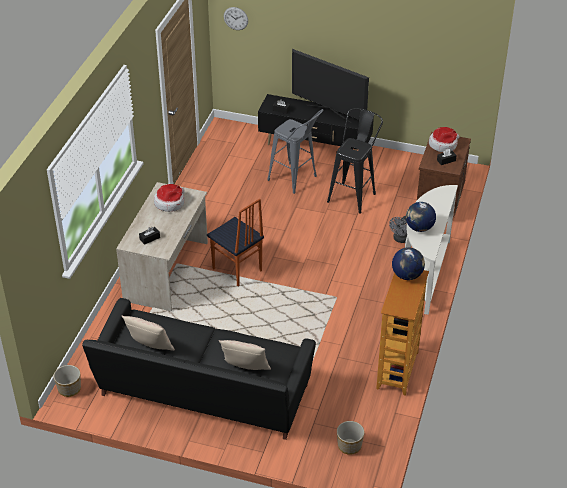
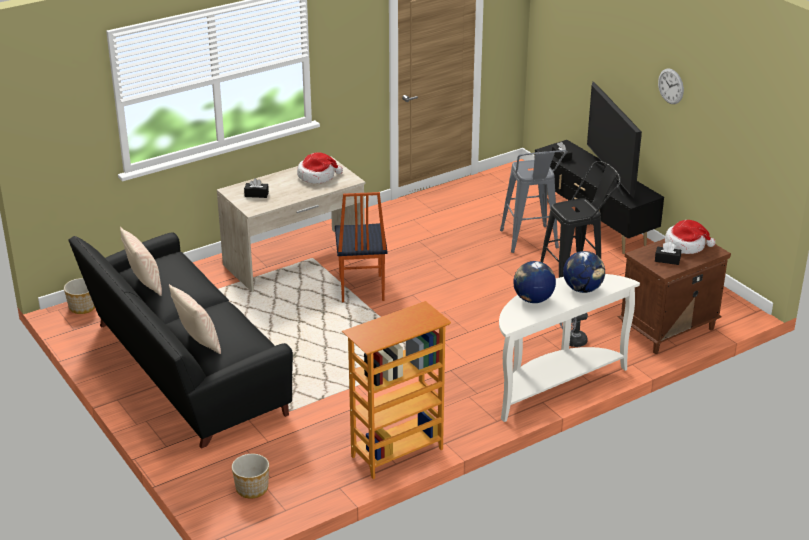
camera: 40 degrees right, 10 degrees down
(236, 18) = (550, 29): wall clock -> wall clock (670, 86)
(407, 275) = (421, 314): globe -> globe (583, 289)

